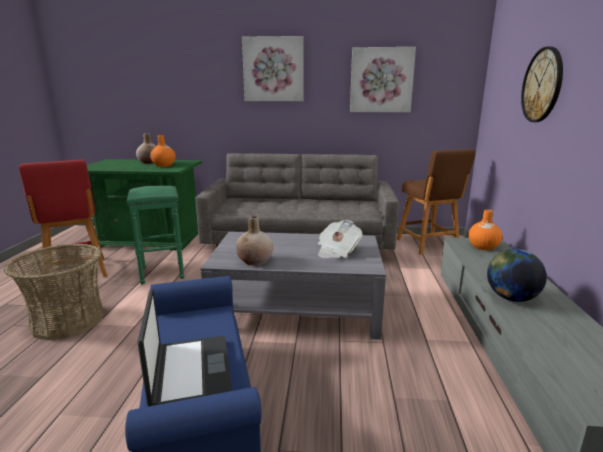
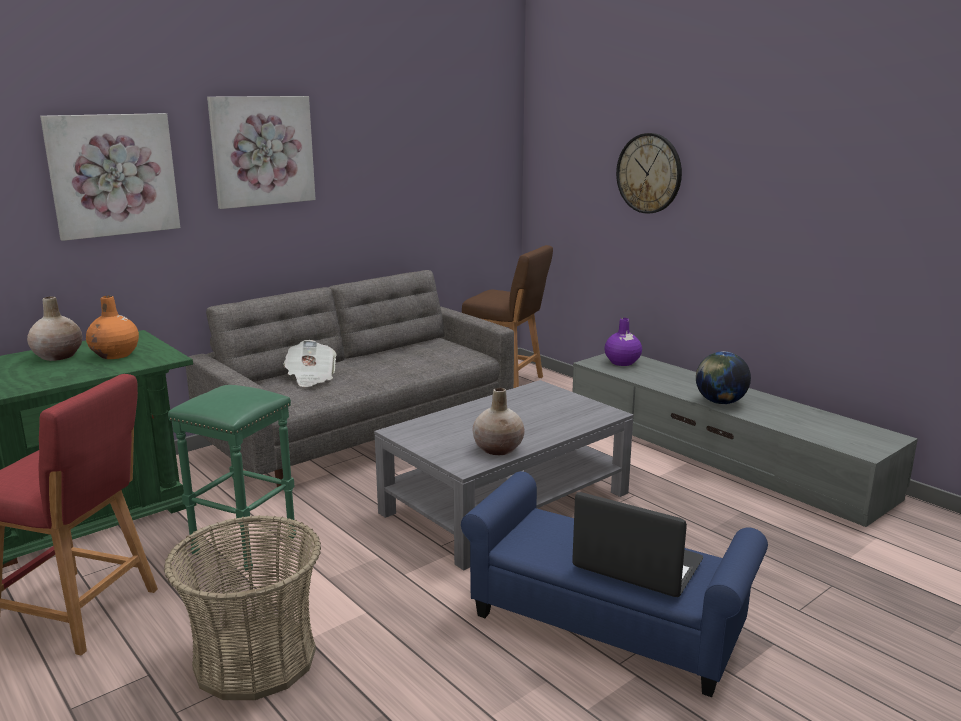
camera: 45 degrees left, 0 degrees up
(337, 251) = (547, 408): newspaper -> newspaper (311, 377)
(381, 80) = (414, 159): picture -> picture (113, 175)
(483, 247) = (622, 362): orange vase -> purple vase

